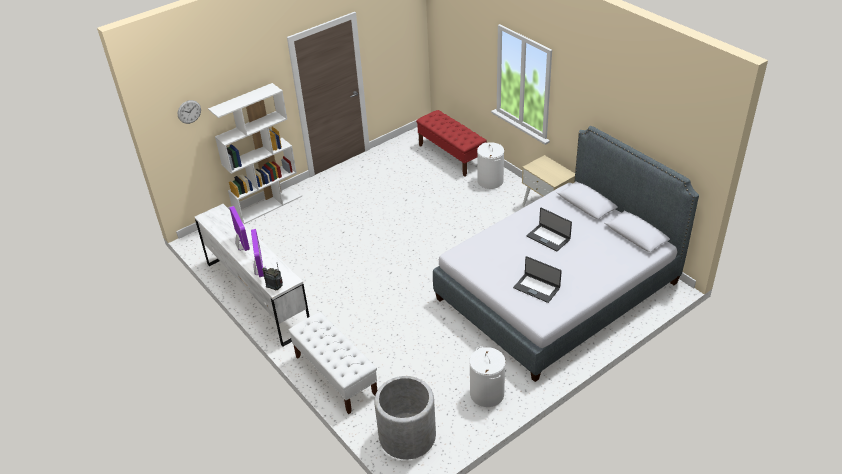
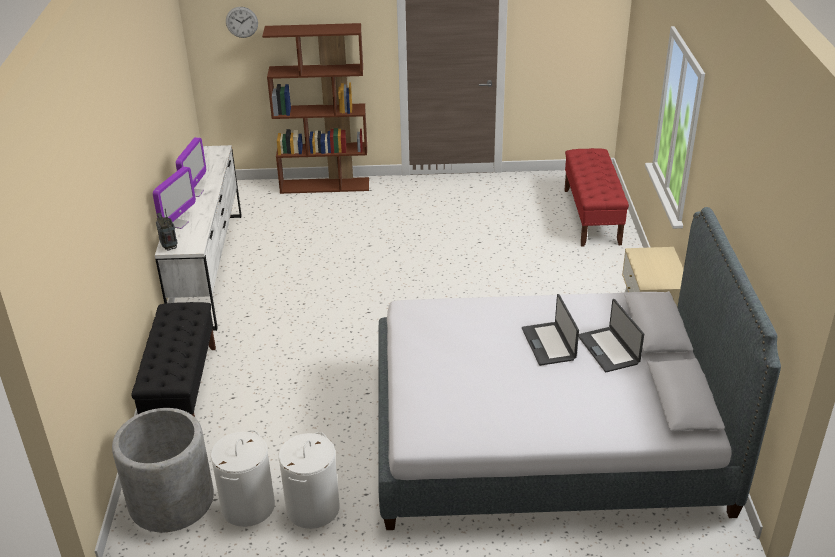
camera: 35 degrees right, 5 degrees down
(267, 206) = (325, 185): white bookcase -> brown bookcase
(335, 375) = (182, 390): white bench -> black bench
(490, 181) = (608, 265): white laundry basket -> white laundry basket (248, 507)
(537, 288) = (458, 396): laptop -> laptop (609, 349)

